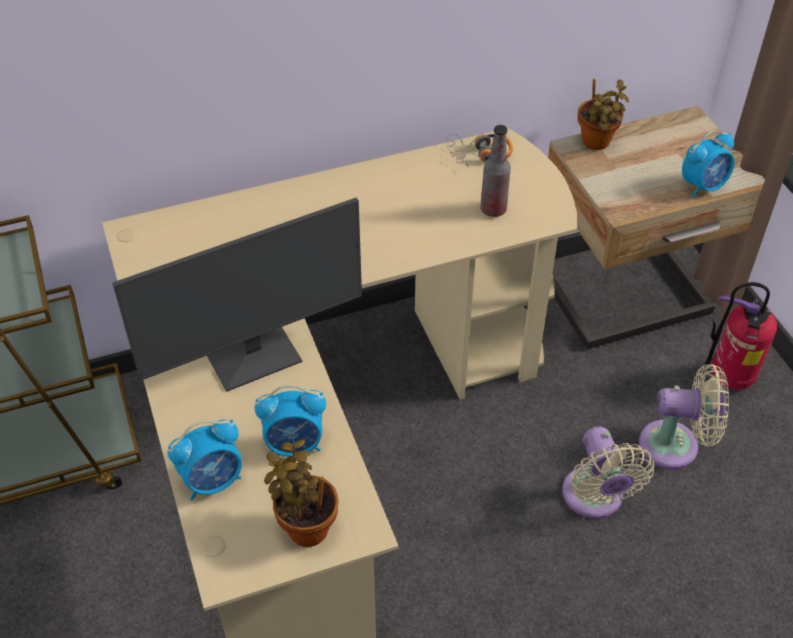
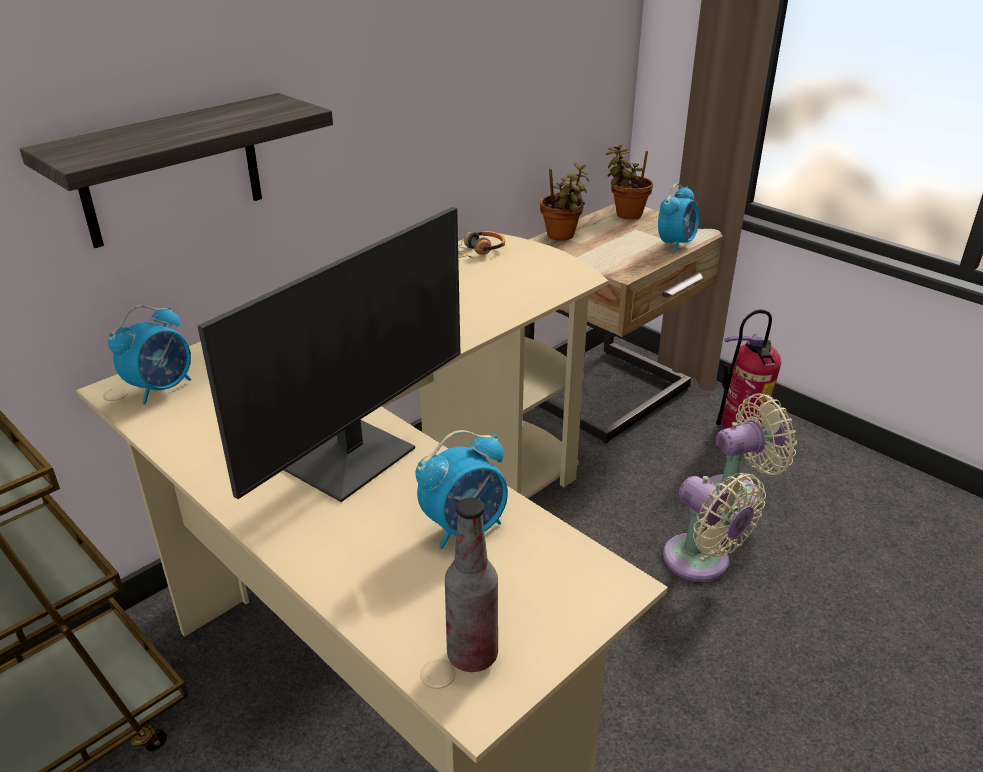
camera: 25 degrees left, 15 degrees down
(194, 72) = (171, 171): none -> shelf
(213, 480) = (386, 599): alarm clock -> alarm clock (162, 388)
(305, 526) = (542, 606): potted plant -> potted plant (626, 214)
(493, 209) = (519, 284): bottle -> bottle (472, 655)

